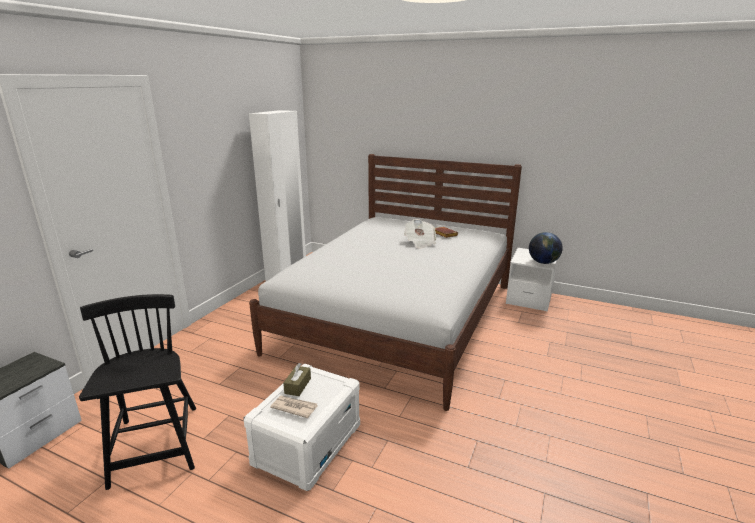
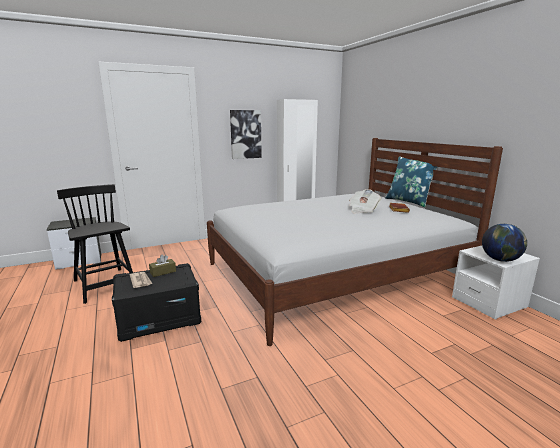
camera: 40 degrees right, 5 degrees down
(156, 446) = (105, 285): black chair -> black chair turned 60 degrees counterclockwise
(219, 166) = (245, 134): none -> picture
(307, 444) = (159, 318): white storage box -> black storage box
(430, 221) = (409, 201): none -> blue pillow

